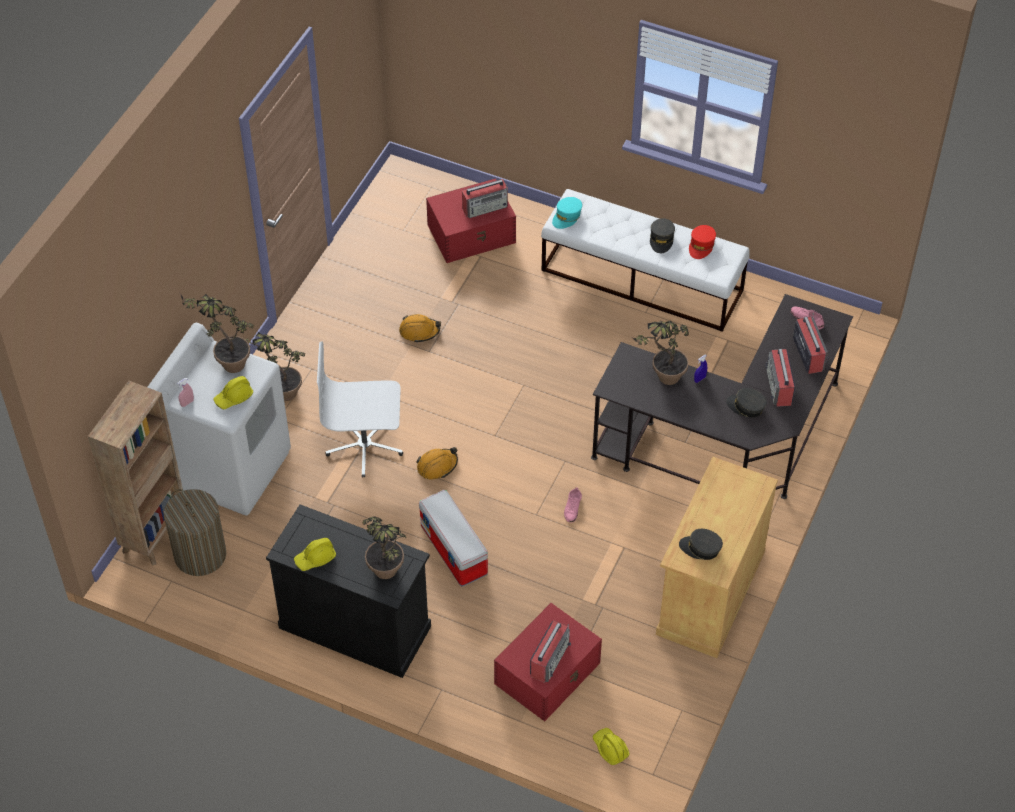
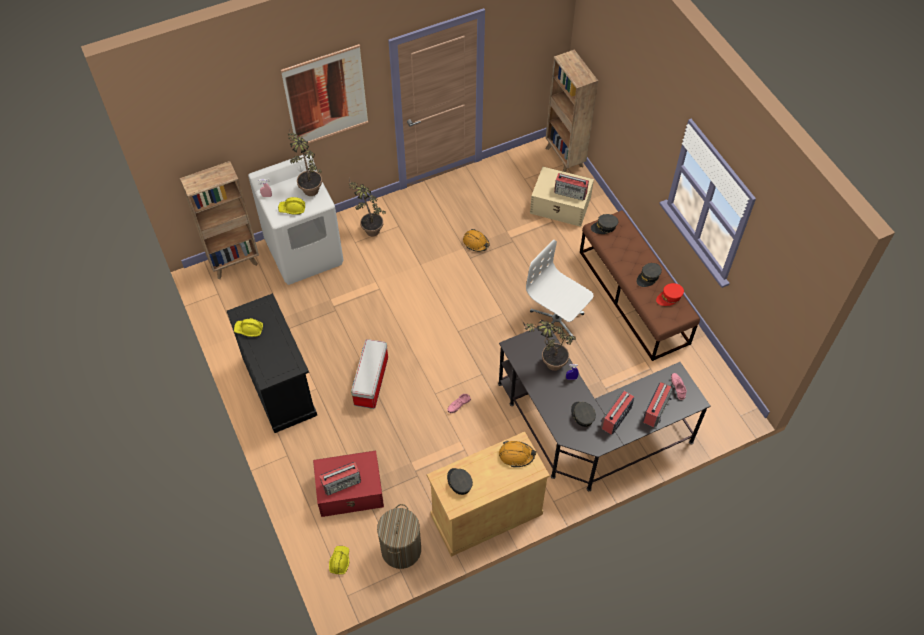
camera: 40 degrees right, 5 degrees up
(197, 231) = (326, 96): none -> picture
(200, 554) = (245, 289): laundry basket -> laundry basket (401, 549)
(365, 446) = (383, 288): white office chair -> white office chair (556, 320)
(387, 577) = (274, 368): potted plant -> none
(425, 181) = (564, 158): none -> brown bookcase
(437, 466) = (409, 327): orange hard hat -> orange hard hat (516, 455)
(472, 234) = (561, 205): red storage box -> beige storage box
(567, 217) = (604, 227): turquoise cap -> grey cap
(642, 280) = (634, 297): white bench -> brown bench

